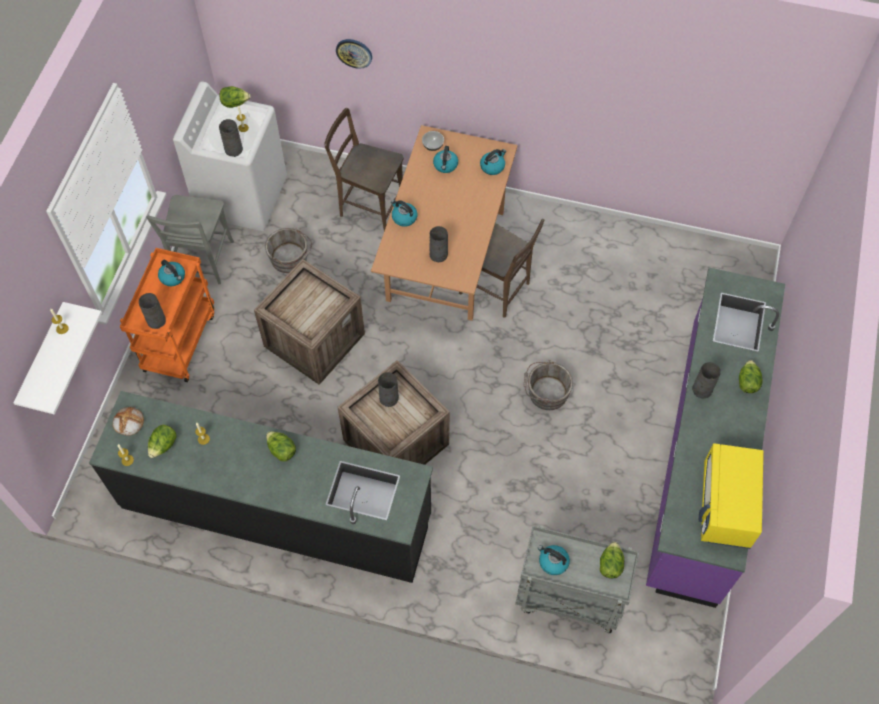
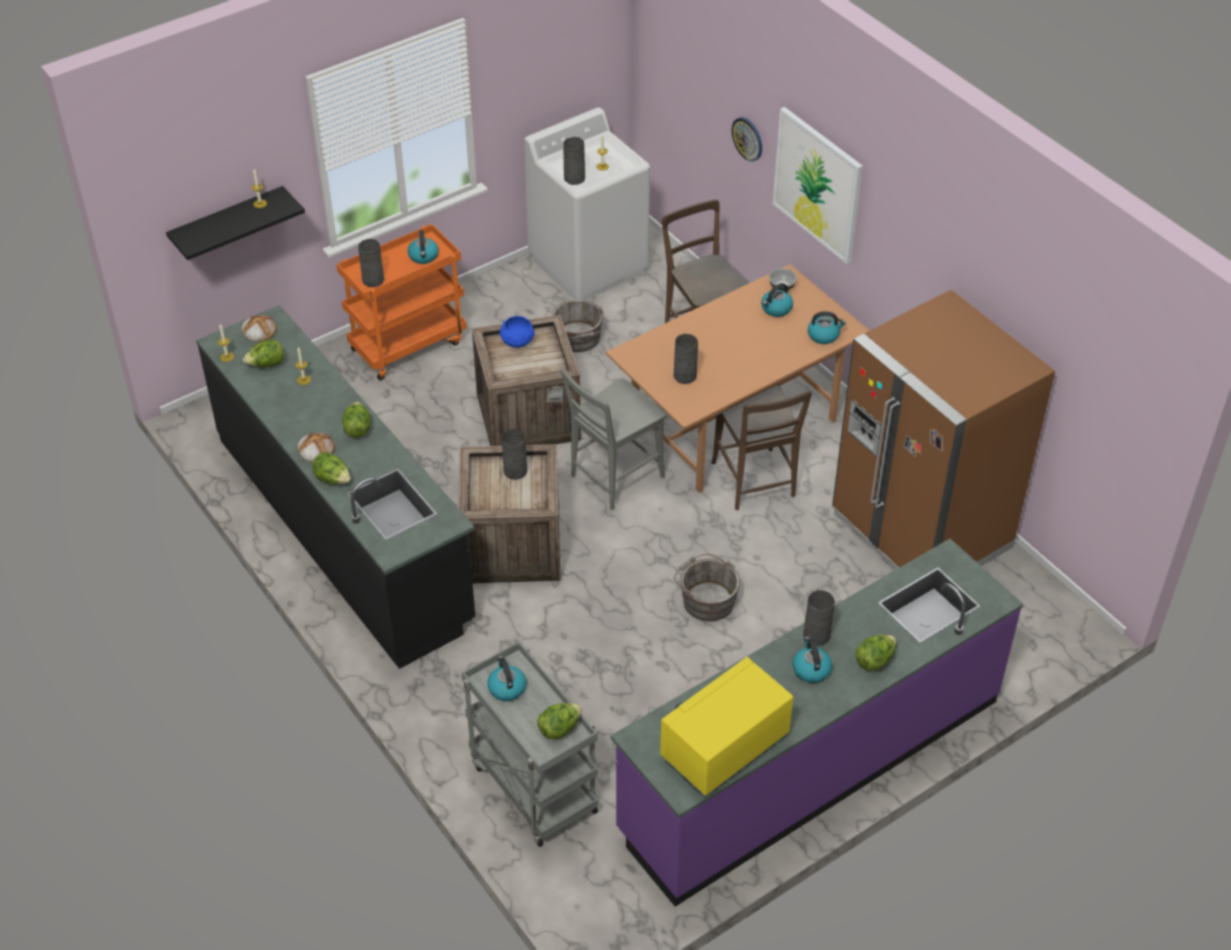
camera: 40 degrees right, 15 degrees down
(43, 359) = (228, 223): white shelf -> black shelf
(202, 263) = (495, 296): grey chair -> grey chair (613, 478)
(235, 103) = (616, 144): lettuce -> lettuce (333, 479)
(269, 487) = (316, 449): none -> bread
(293, 298) = (517, 341): none -> blue bowl
(404, 217) = (685, 328): kettle -> kettle (811, 669)
(440, 64) = (818, 184): none -> picture
(619, 257) = (920, 531): none -> brown fridge

